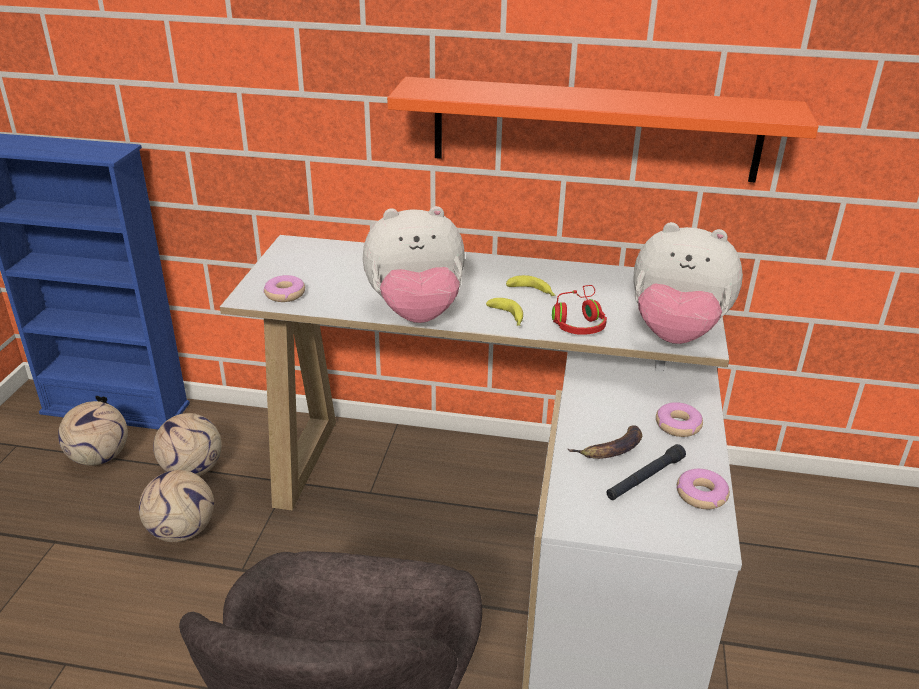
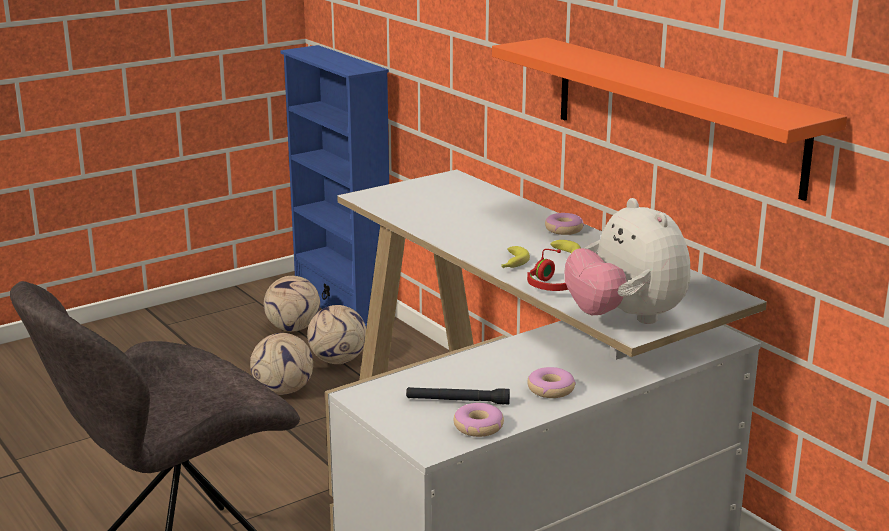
camera: 45 degrees right, 10 degrees down
(285, 294) = (388, 202): donut -> donut (564, 229)
(416, 313) = (452, 239): plush toy -> none
(611, 449) = (468, 378): banana -> none

